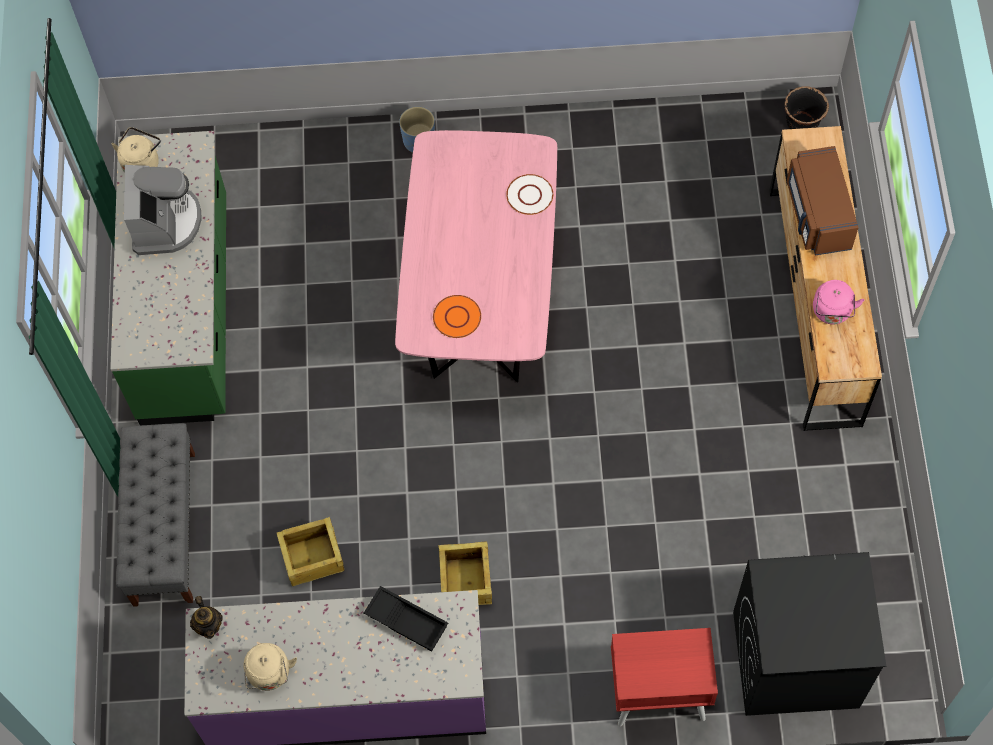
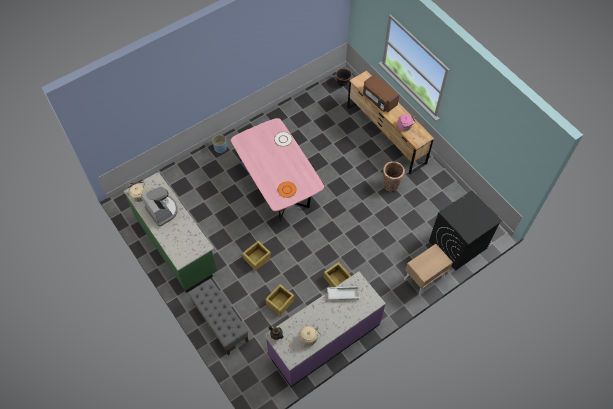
camera: 35 degrees left, 5 degrees down
(329, 432) = (256, 258): none -> crate
(407, 620) = (343, 294): black tray -> white tray
(658, 692) = (424, 279): red nightstand -> beige nightstand
(738, 433) = (390, 186): none -> basket

